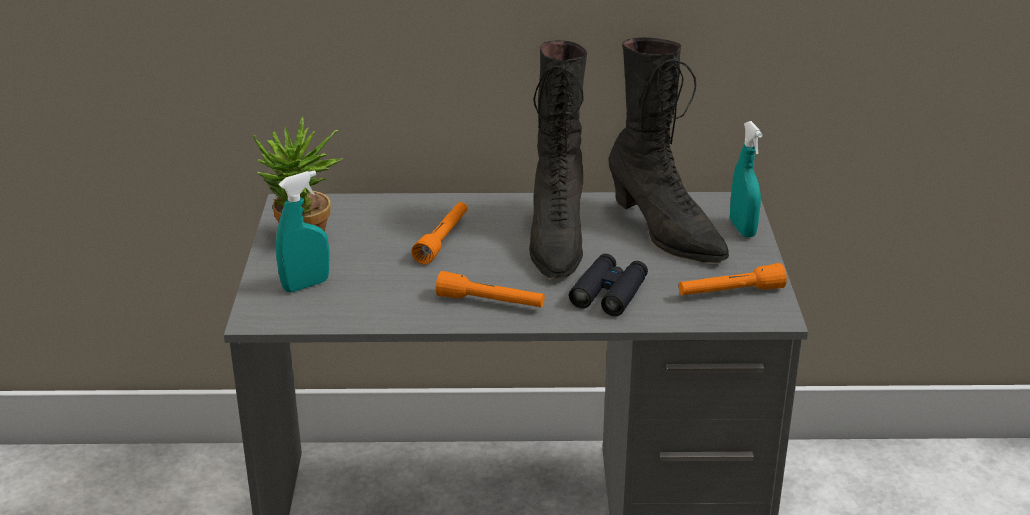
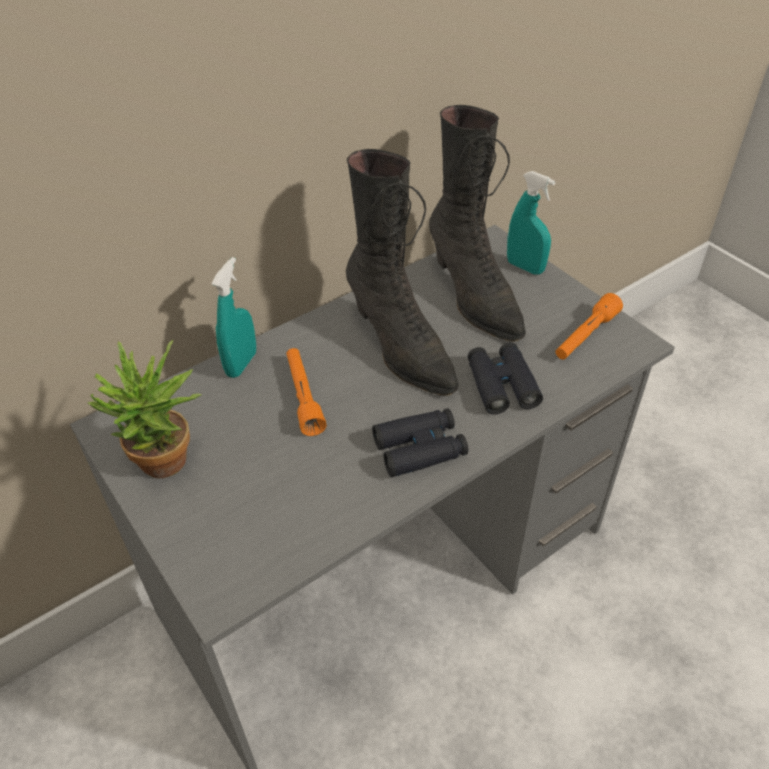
camera: 35 degrees left, 15 degrees up
(306, 285) = (227, 524): turquoise spray bottle -> turquoise spray bottle (241, 364)
(490, 302) = (420, 449): orange flashlight -> black binoculars
(664, 232) = (473, 297): black boot -> black boot turned 45 degrees clockwise

